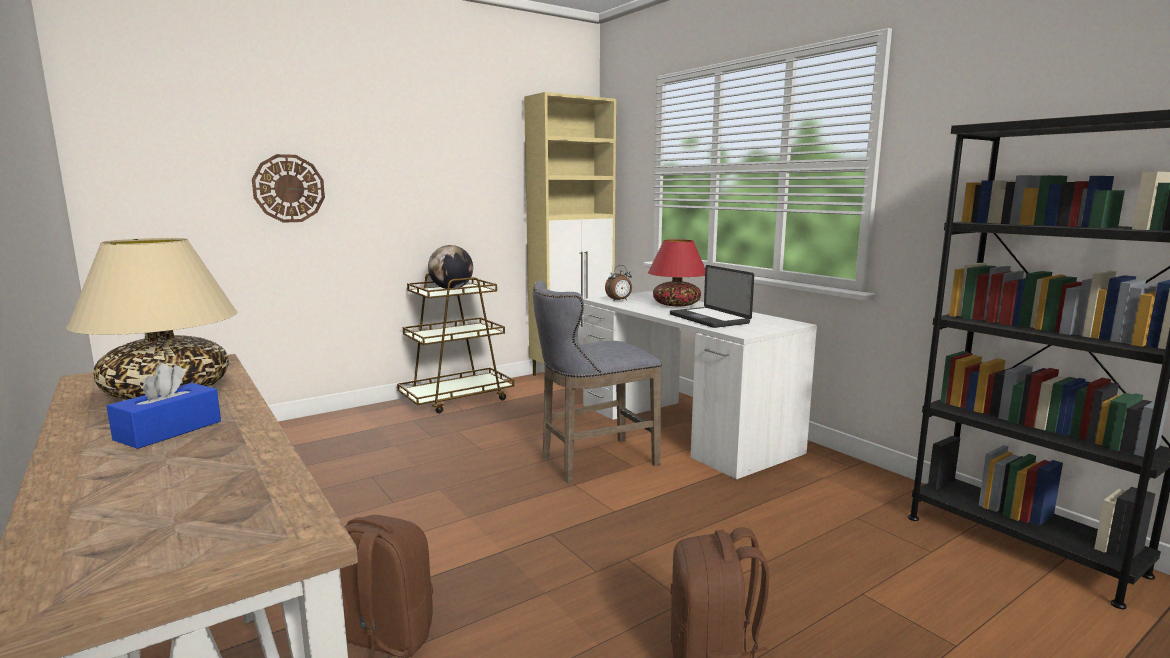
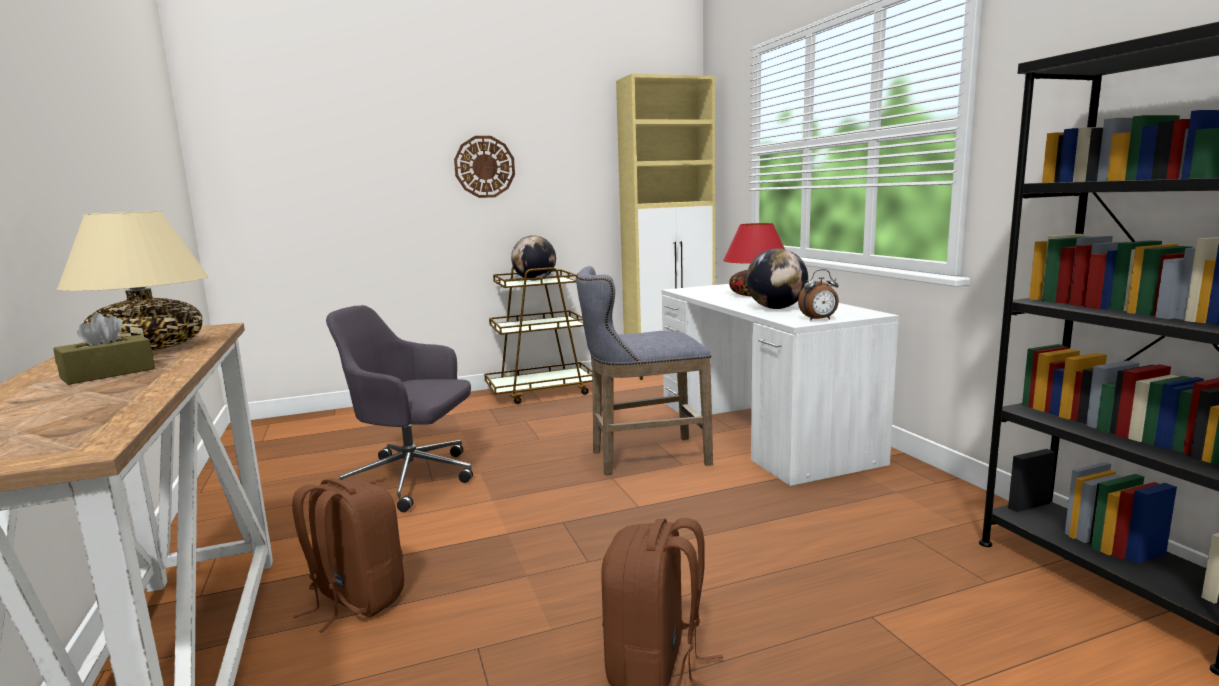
camera: 15 degrees right, 0 degrees up
(168, 430) = (108, 373): blue tissue box -> brown tissue box
(289, 188) = (379, 183): wall clock -> wall clock (484, 167)
(371, 502) = (413, 479): none -> grey office chair
(619, 300) = (698, 291): alarm clock -> alarm clock (819, 319)
(709, 319) = (776, 308): laptop -> globe

